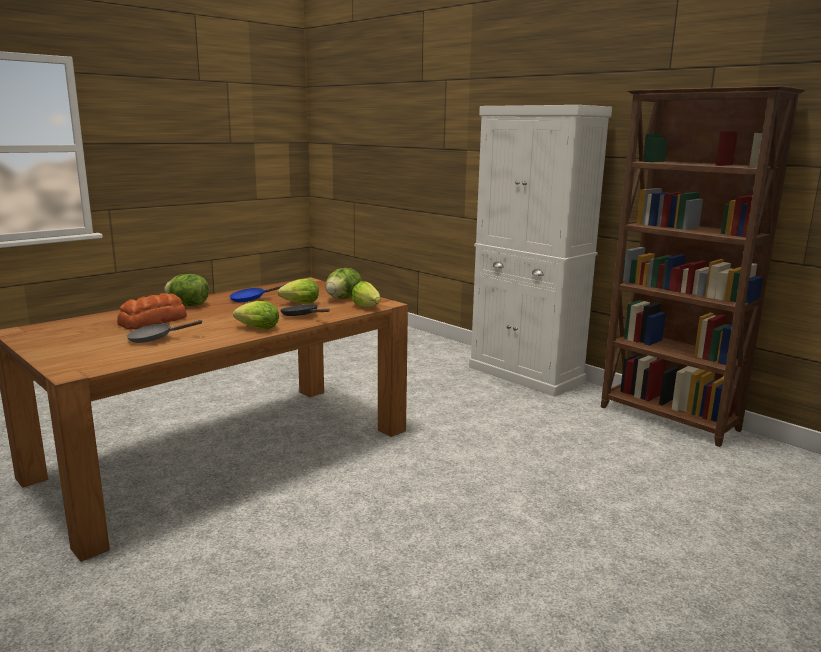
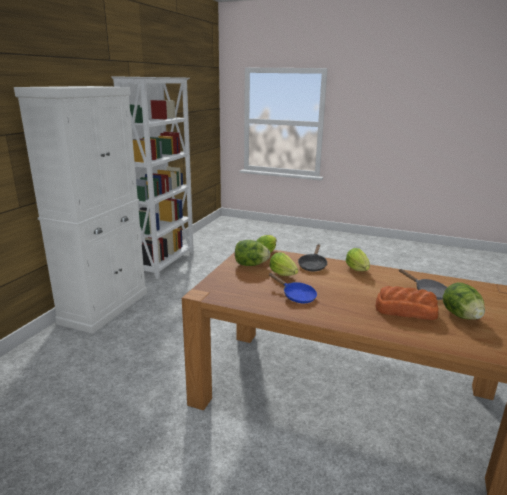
camera: 115 degrees left, 5 degrees up
(188, 305) = (349, 316): lettuce -> lettuce (461, 316)
(668, 419) = (165, 263): brown bookcase -> white bookcase

